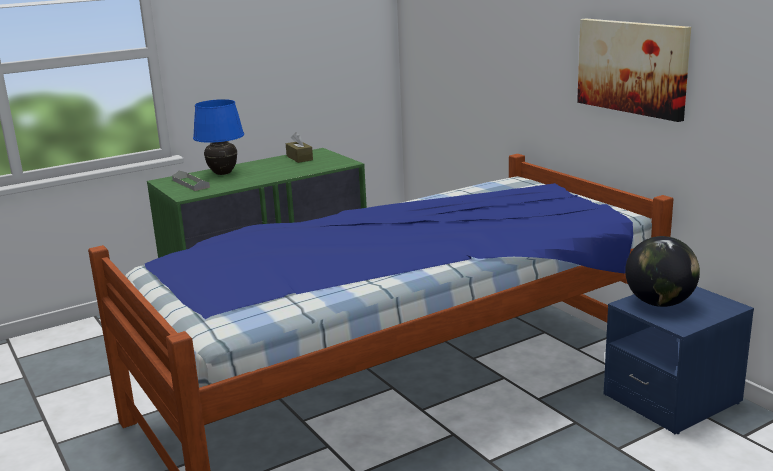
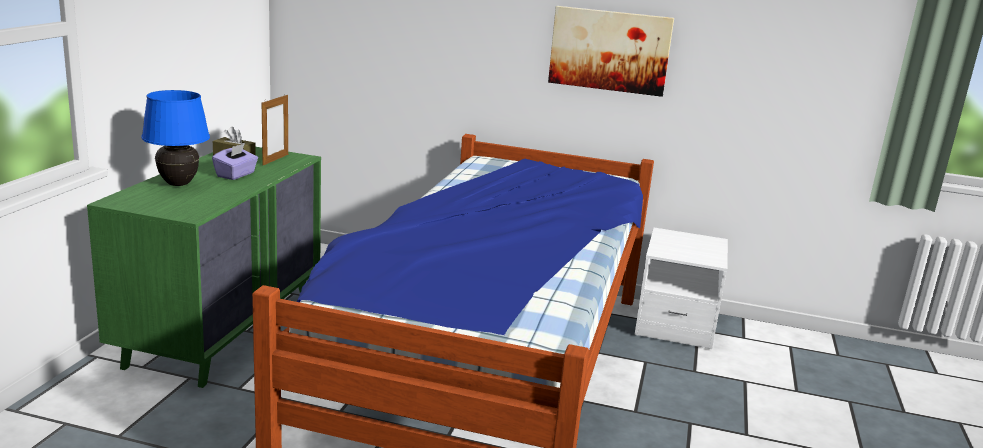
camera: 45 degrees left, 0 degrees up
(191, 184) = (163, 201): grey tray -> none
(272, 171) = (236, 175): none -> purple tissue box
(324, 162) = (275, 159): none -> picture frame
(659, 303) = (675, 247): globe -> none
(672, 399) = (675, 325): blue nightstand -> white nightstand

